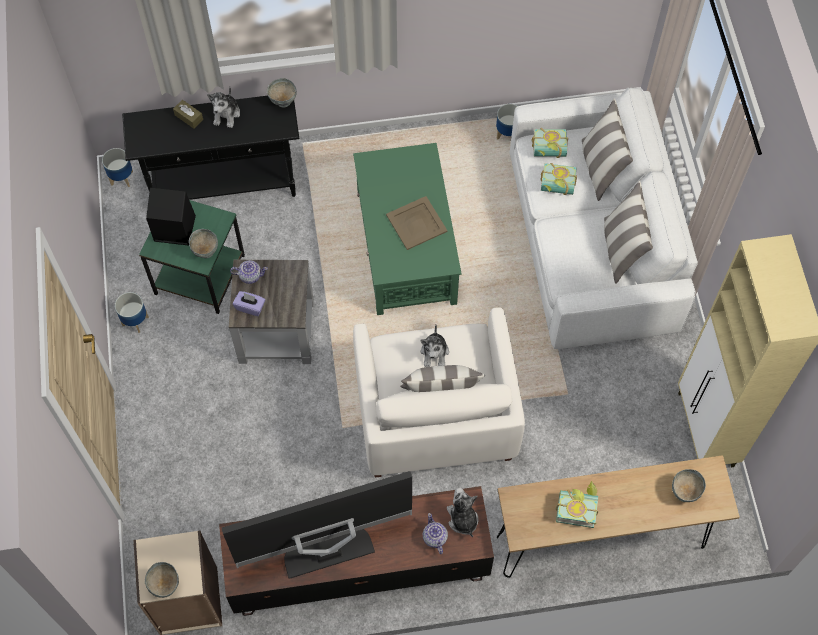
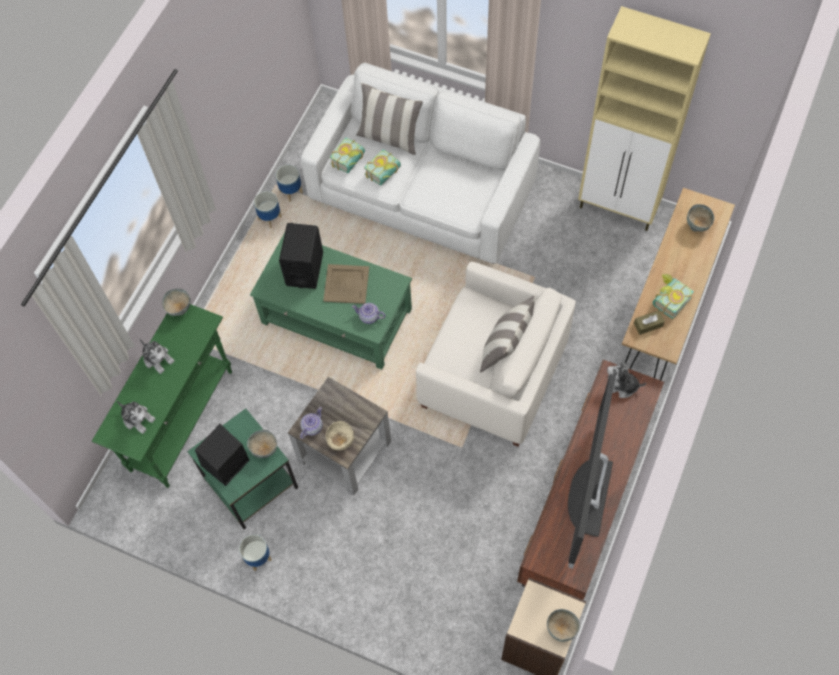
camera: 55 degrees left, 0 degrees up
(122, 178) = (111, 498): planter -> planter (270, 218)
(189, 117) = (138, 389): brown tissue box -> brown tissue box (648, 325)
(225, 186) = (182, 420): black console table -> green console table
(250, 307) = (341, 442): purple tissue box -> beige bowl
(408, 180) = (304, 269): none -> black speaker
(434, 538) = (626, 413): teapot -> teapot (369, 317)
(435, 353) = (468, 332): plush toy -> plush toy (138, 418)
(622, 250) = (466, 163): pillow -> none

